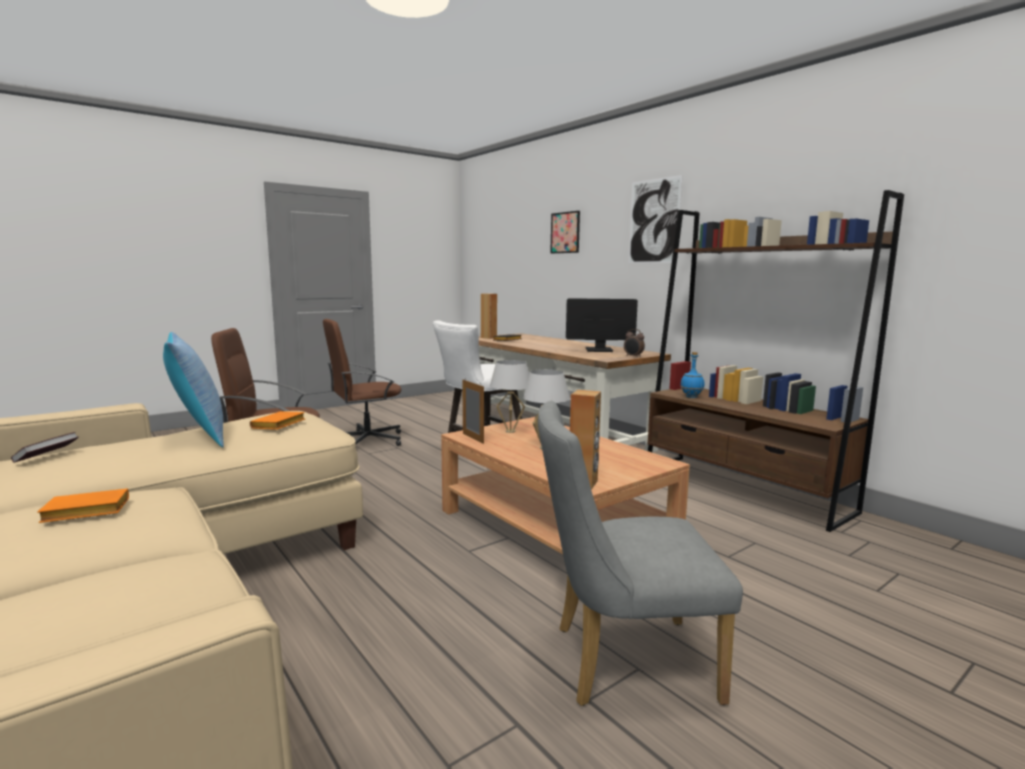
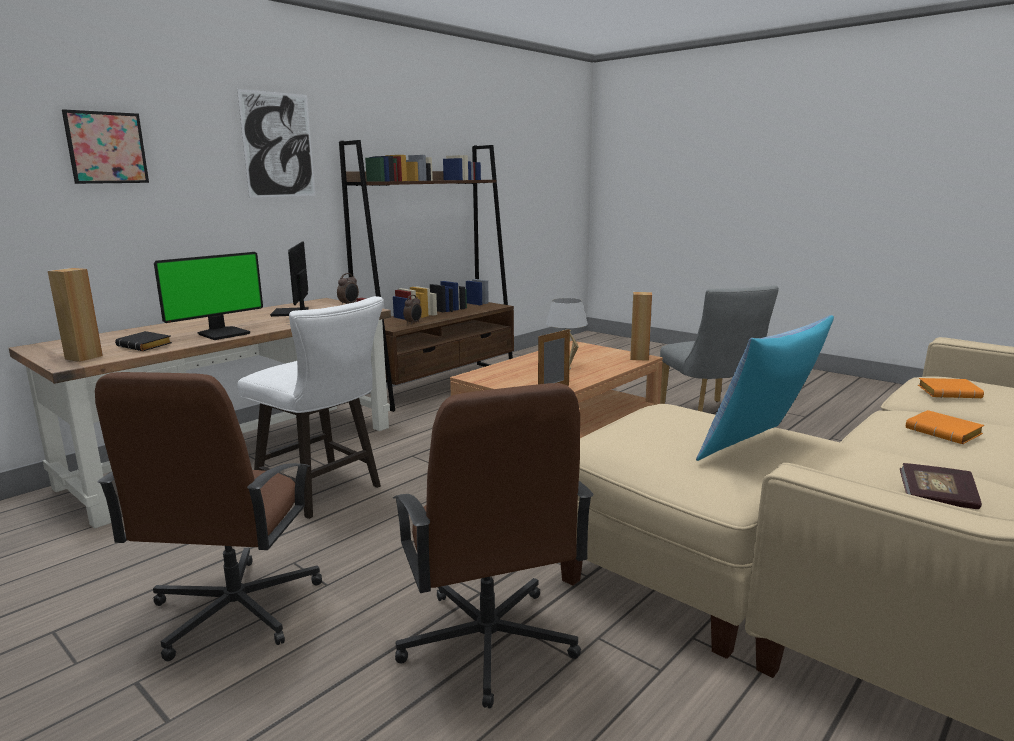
camera: 100 degrees left, 5 degrees up
(278, 425) = (684, 420): orange book -> orange book (949, 393)
(366, 440) = (233, 610): brown office chair -> brown office chair turned 45 degrees clockwise
(510, 431) = (518, 380): white table lamp -> none
(532, 345) = (223, 333): none -> monitor
(691, 397) = (413, 323): blue bottle -> alarm clock

